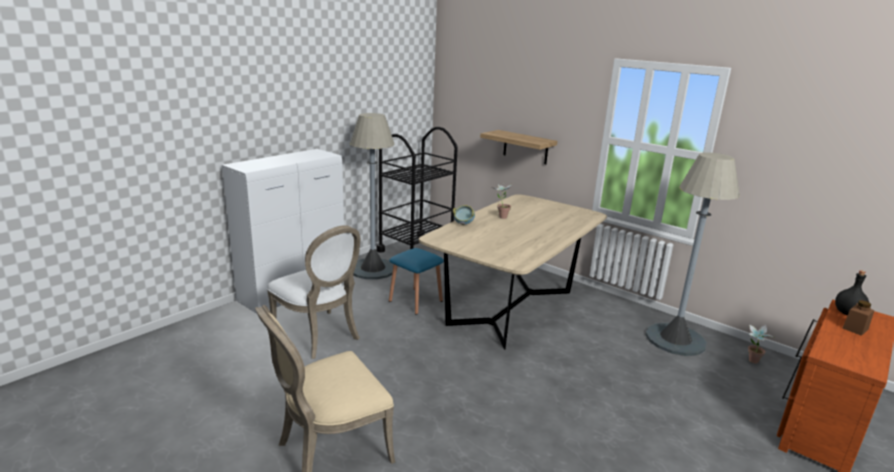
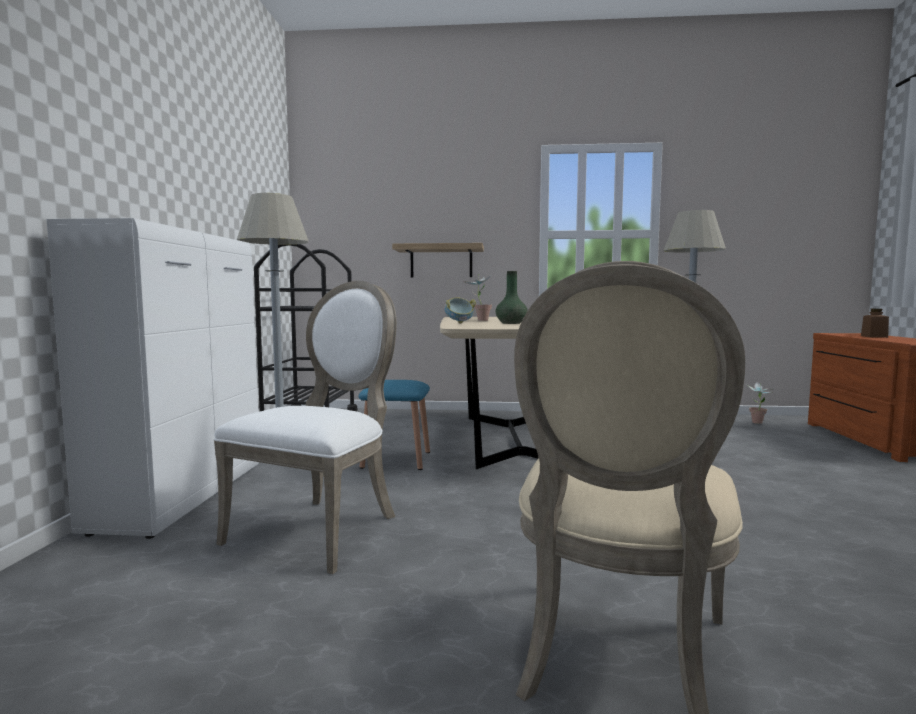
camera: 35 degrees left, 15 degrees down
(320, 336) = (321, 528): white chair -> white chair turned 75 degrees counterclockwise
(495, 233) = (511, 323): none -> green vase
(847, 313) = (844, 334): black bottle -> none

